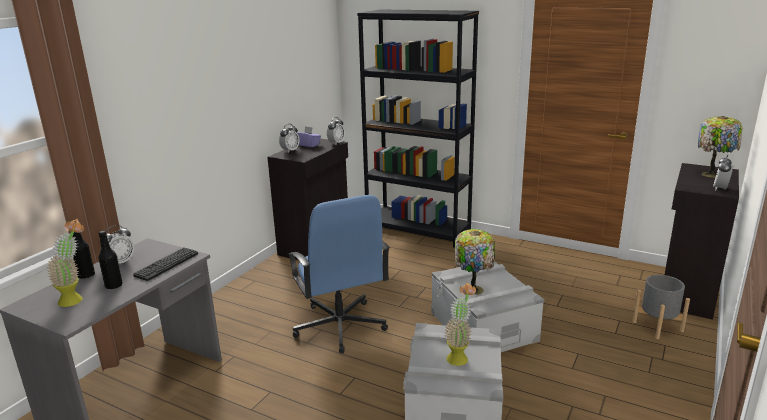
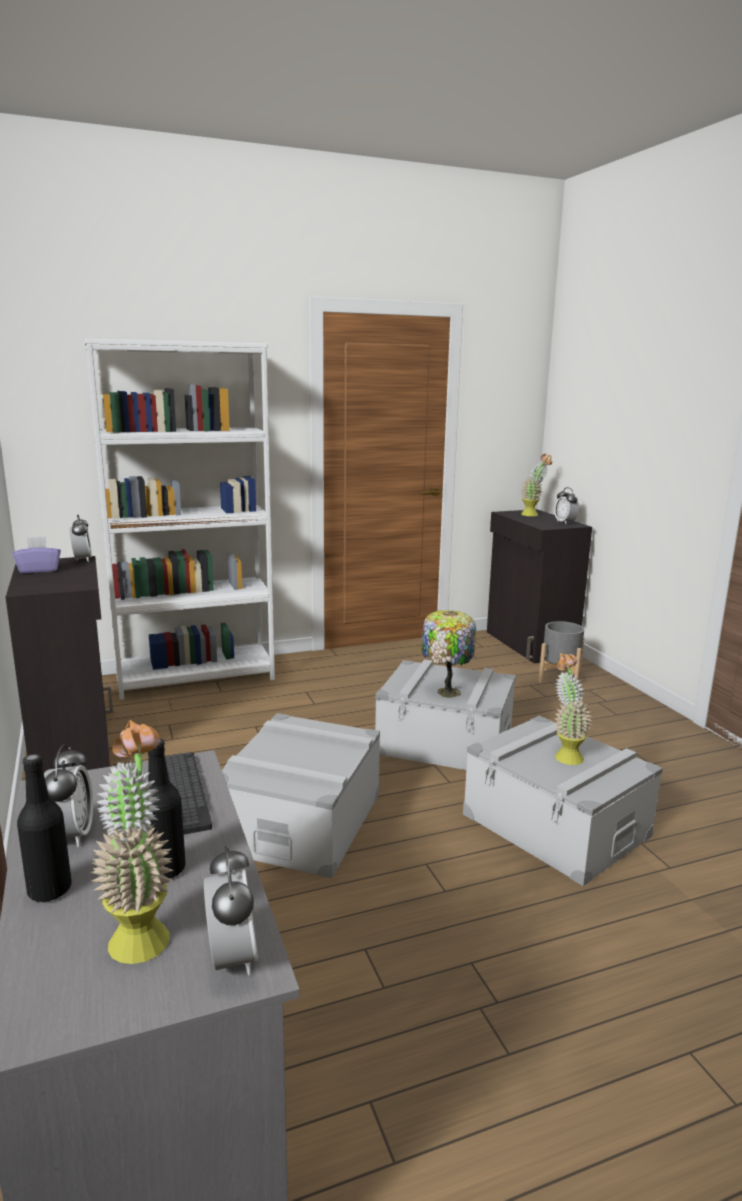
camera: 50 degrees left, 5 degrees down
(290, 151) = (28, 582): alarm clock -> alarm clock (232, 958)
(340, 326) = (302, 822): blue office chair -> grey storage box
(418, 230) = (196, 677): black bookcase -> white bookcase
(712, 174) = (533, 515): table lamp -> potted plant

